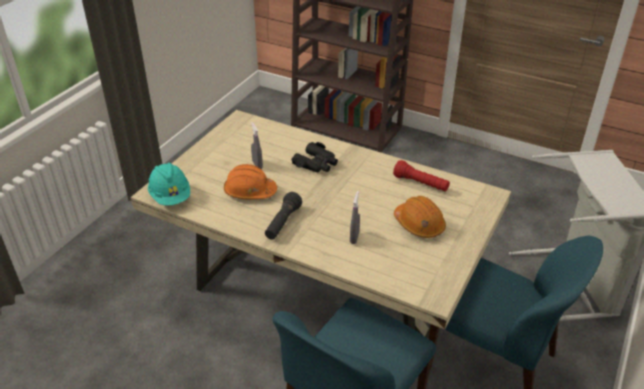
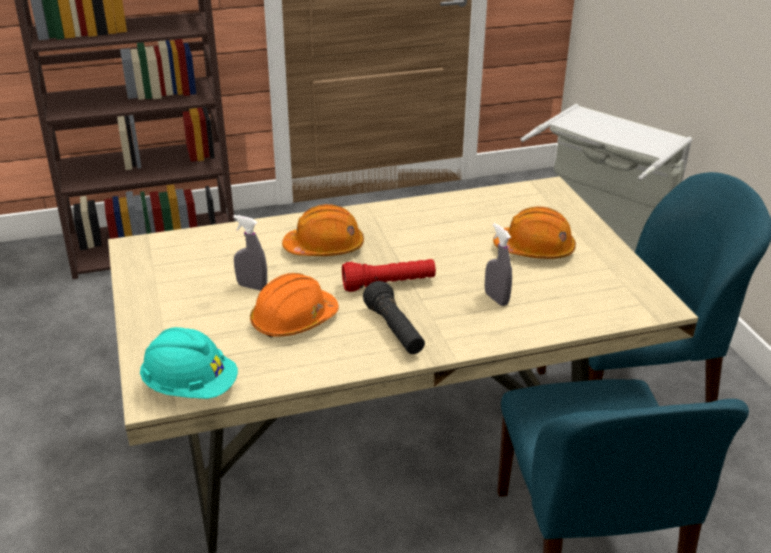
camera: 45 degrees left, 5 degrees down
(316, 163) = (325, 248): black binoculars -> orange hard hat
(421, 184) = (471, 211): red flashlight -> red flashlight (389, 284)

